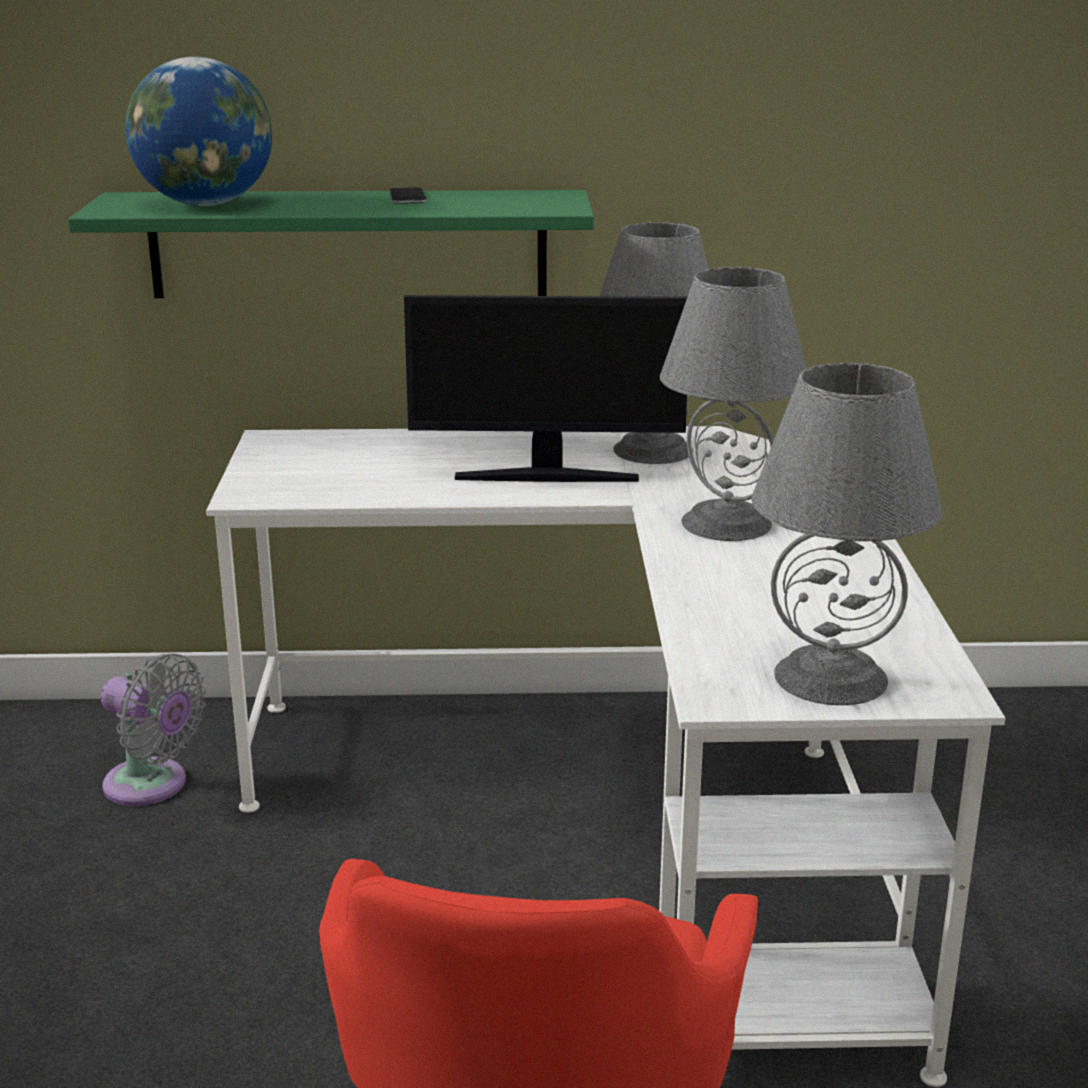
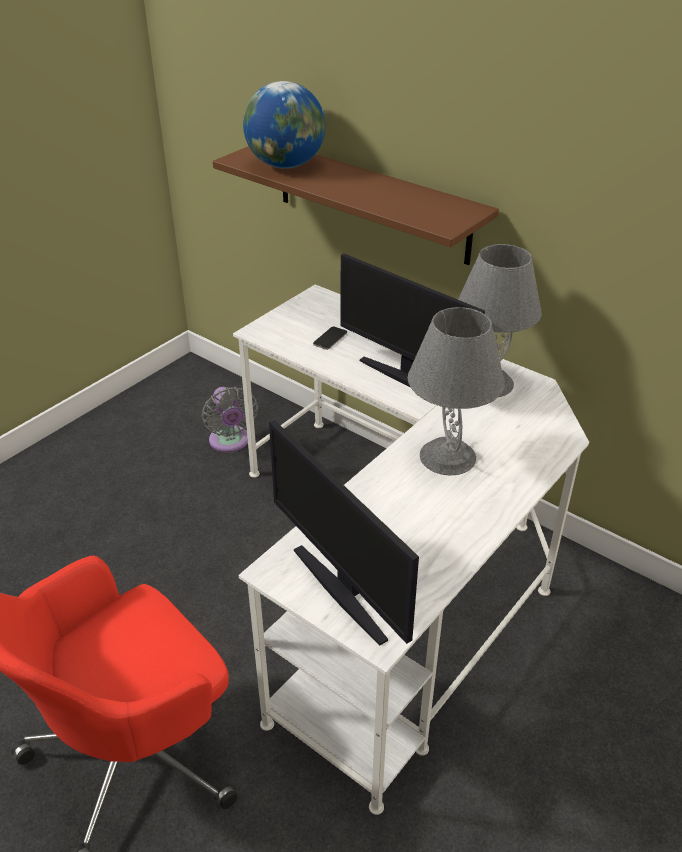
camera: 40 degrees right, 15 degrees up
(348, 244) = (371, 201): green shelf -> brown shelf
(407, 197) = (387, 188): phone -> phone (330, 339)
(831, 676) = (342, 591): grey table lamp -> monitor

